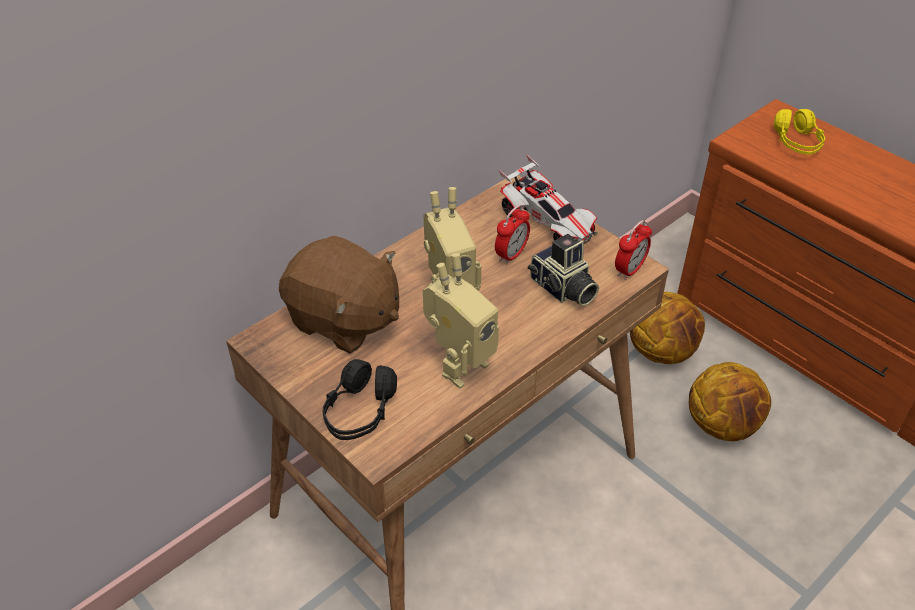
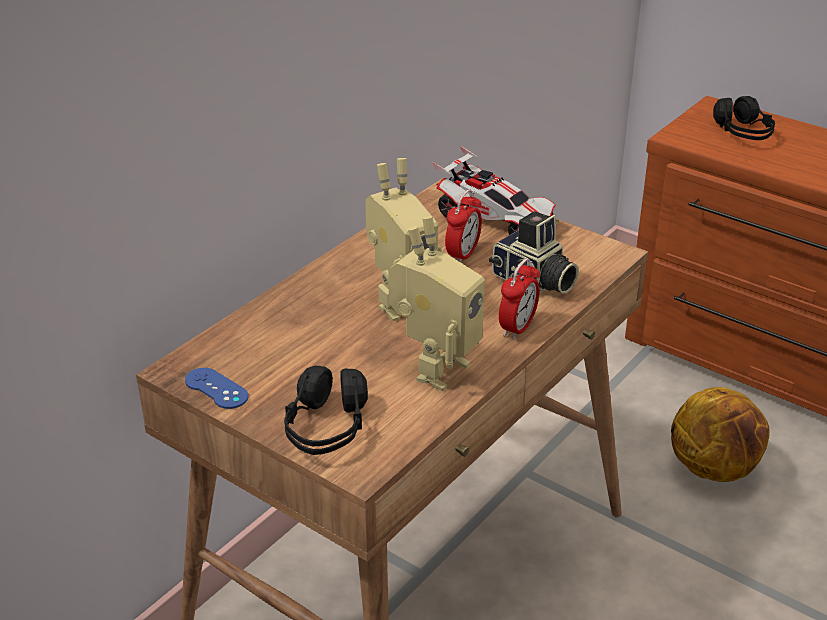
camera: 10 degrees left, 10 degrees down
(283, 362) = (216, 388): none -> blue game controller
(344, 320) = (280, 338): brown plush toy -> none
(629, 270) = (604, 256): alarm clock -> alarm clock (517, 328)
(662, 352) = (624, 399): basketball -> none
(796, 143) = (743, 133): yellow headphones -> black headphones

